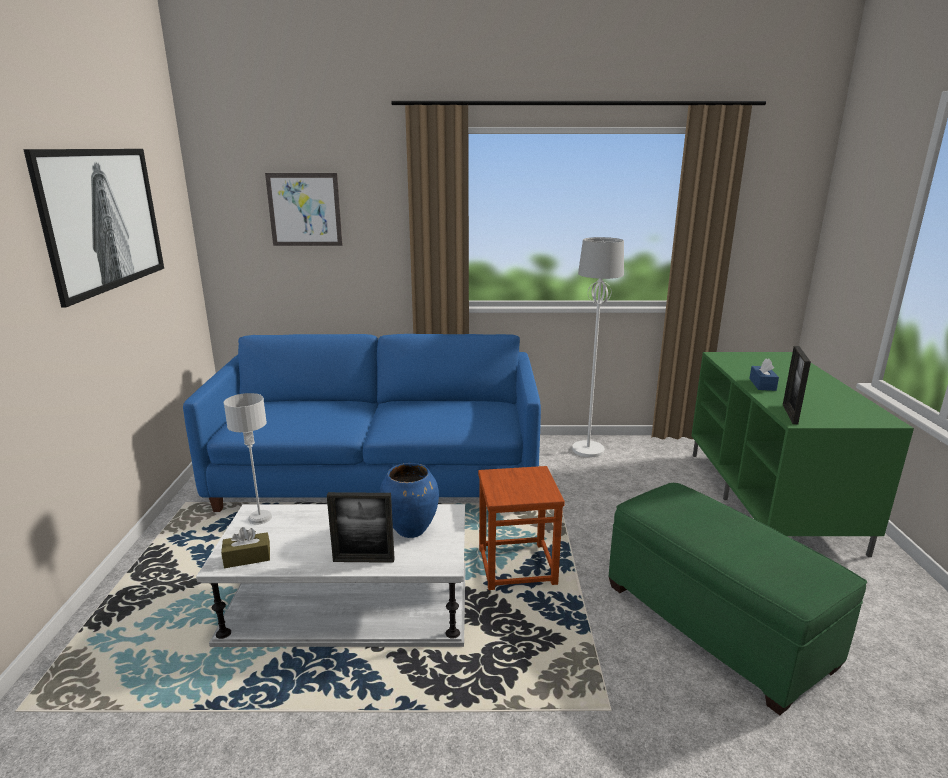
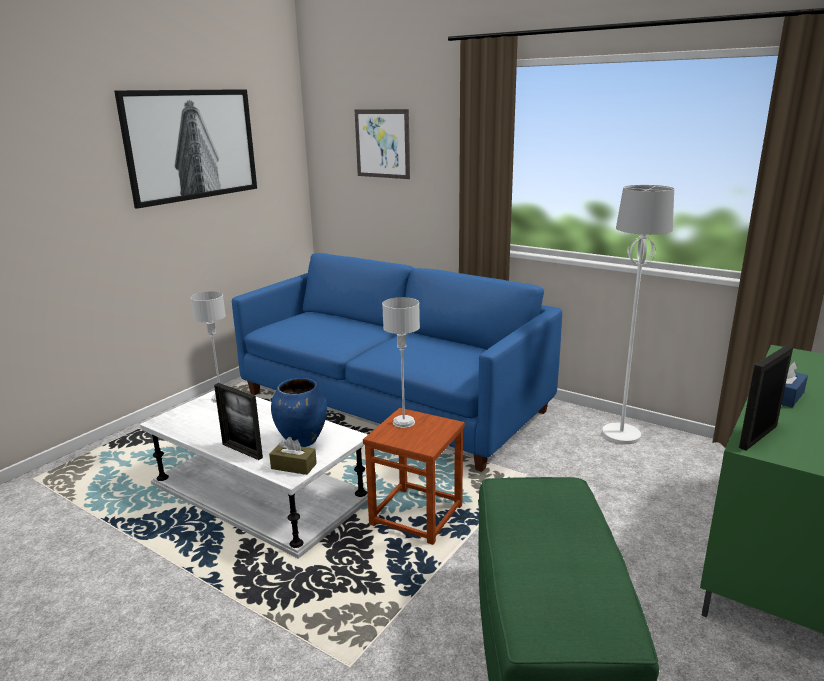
camera: 35 degrees right, 0 degrees up
(247, 558) = (179, 422): brown tissue box -> brown tissue box (293, 466)
(501, 481) = (403, 422): none -> grey table lamp

